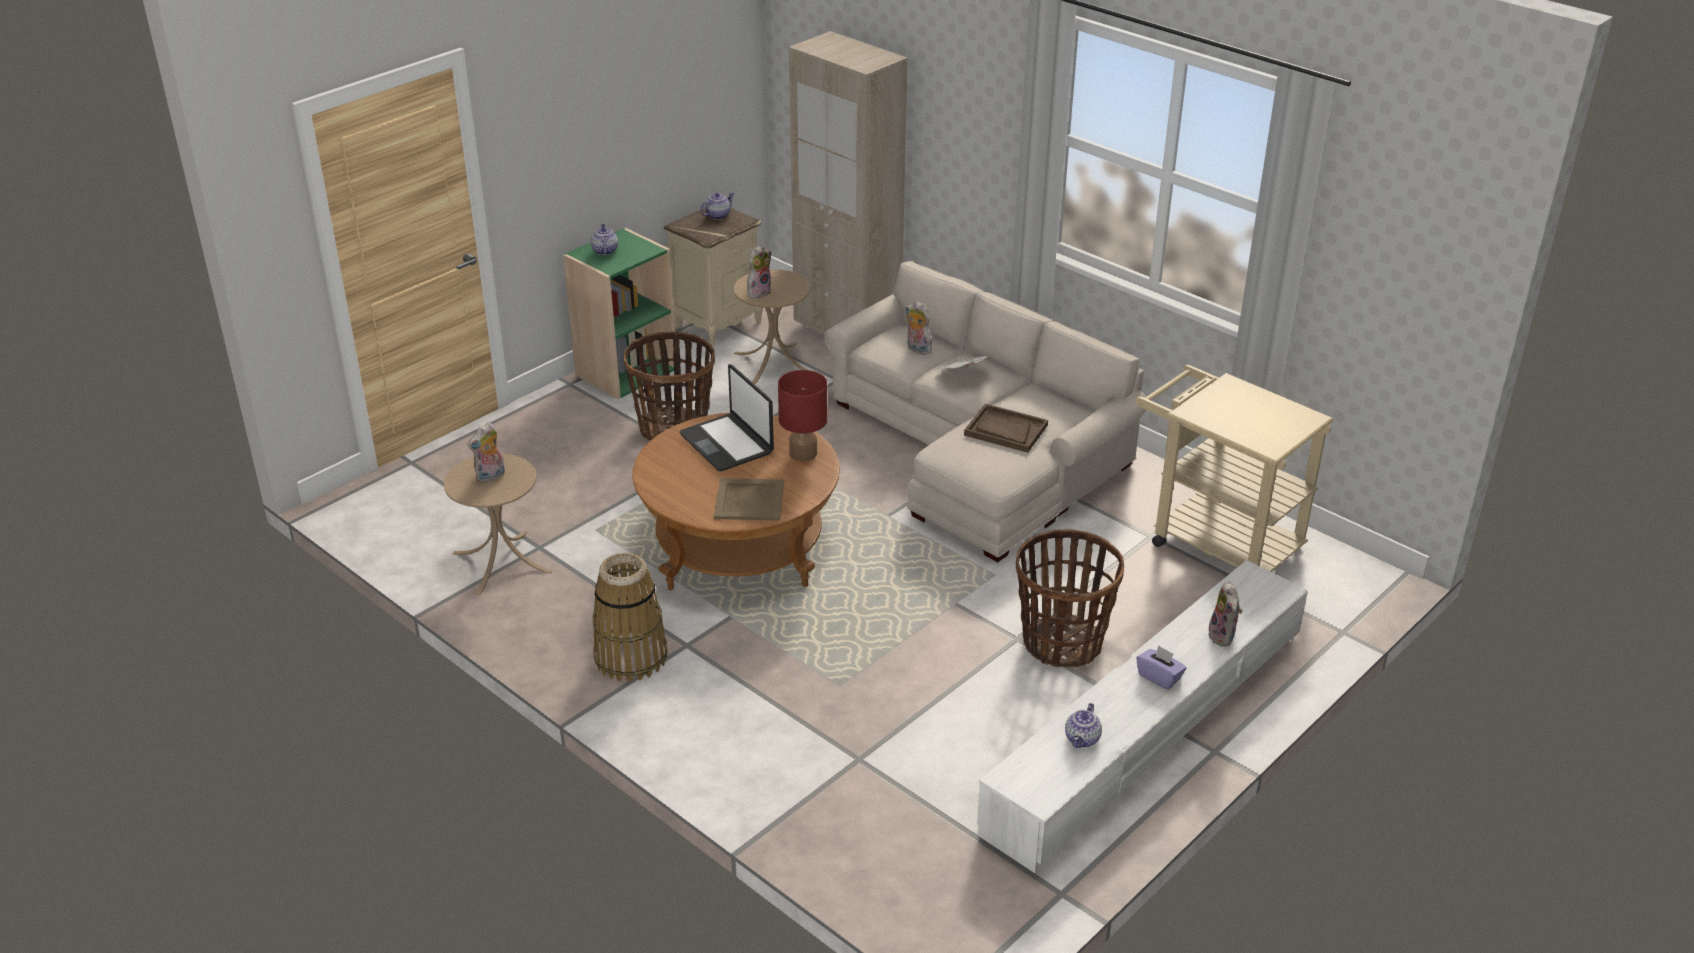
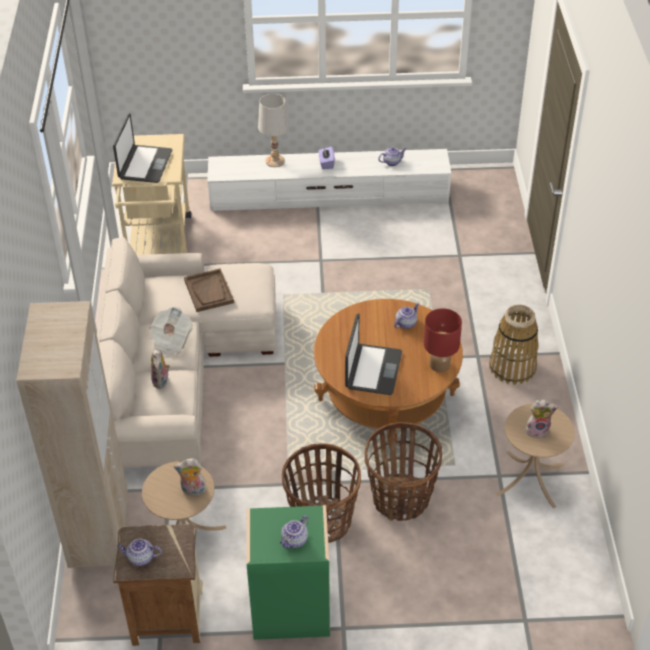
camera: 135 degrees left, 10 degrees up
(750, 500) = (406, 323): beige tray -> teapot
(803, 453) = (340, 335): red table lamp -> red table lamp (439, 365)
(1061, 643) = (305, 246): basket -> basket (401, 499)
(1223, 636) = (275, 161): plush toy -> white table lamp
(1236, 404) = (144, 165): none -> laptop

